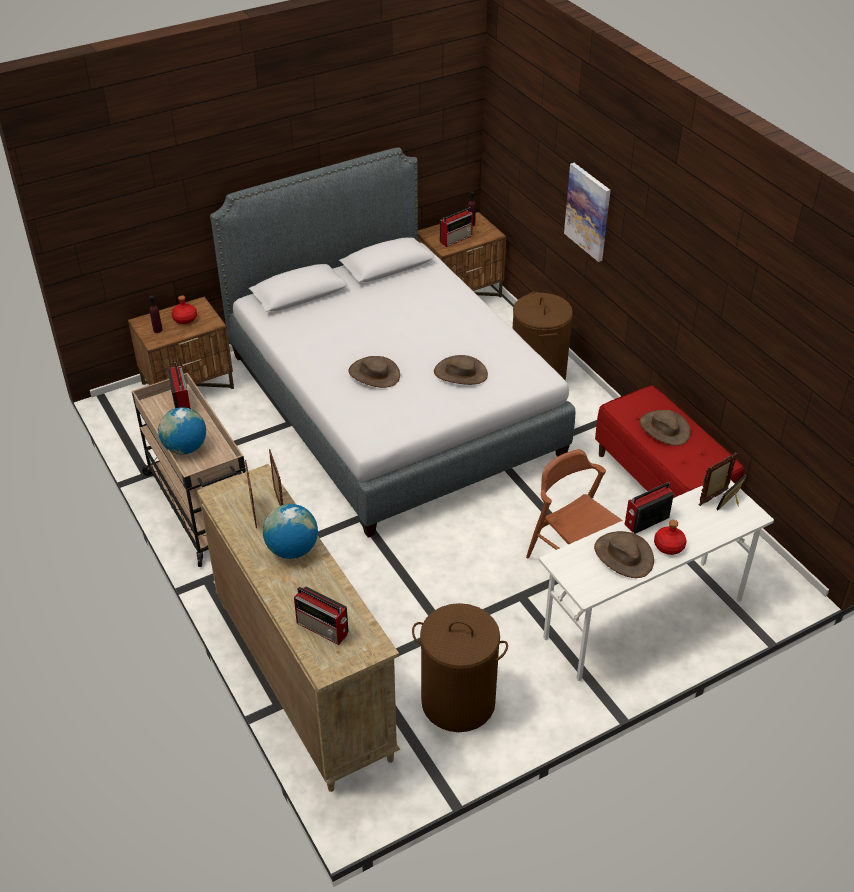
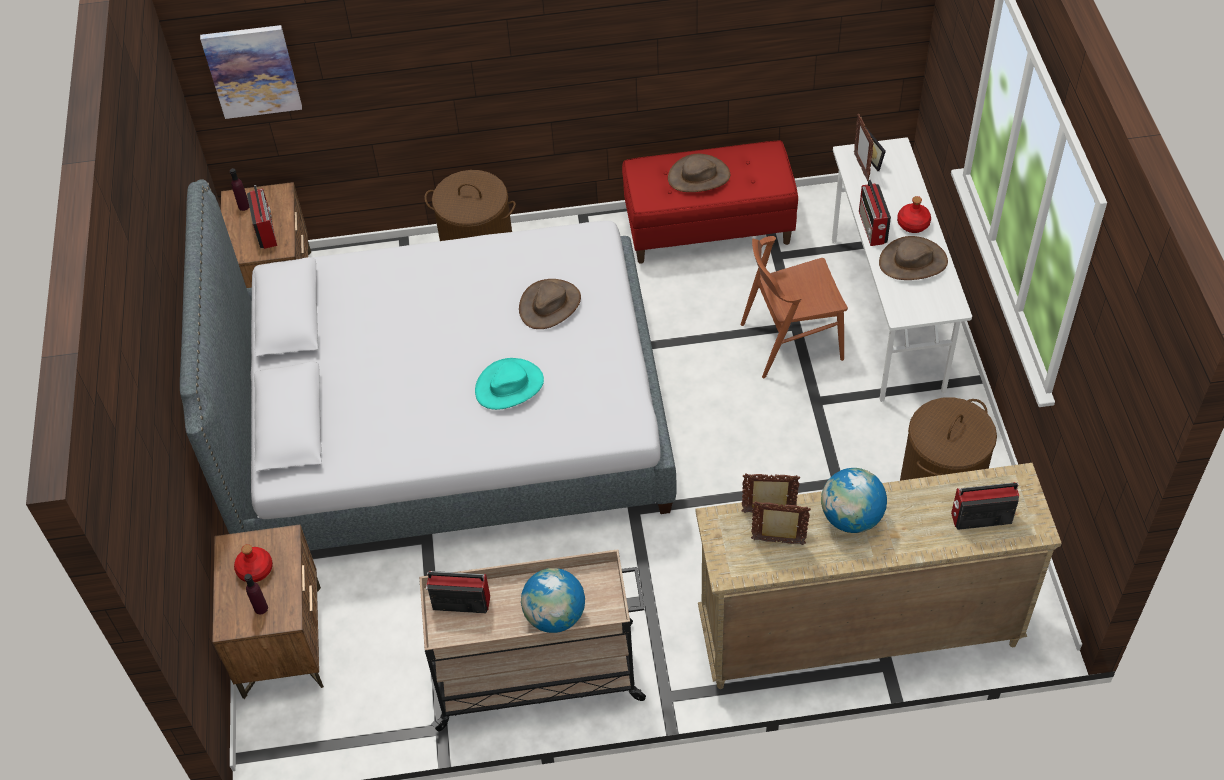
camera: 65 degrees left, 10 degrees up
(323, 629) = (980, 518): radio -> radio turned 150 degrees counterclockwise
(374, 374) = (509, 386): brown hat -> turquoise hat
(588, 211) = (444, 62): picture -> picture (252, 71)

